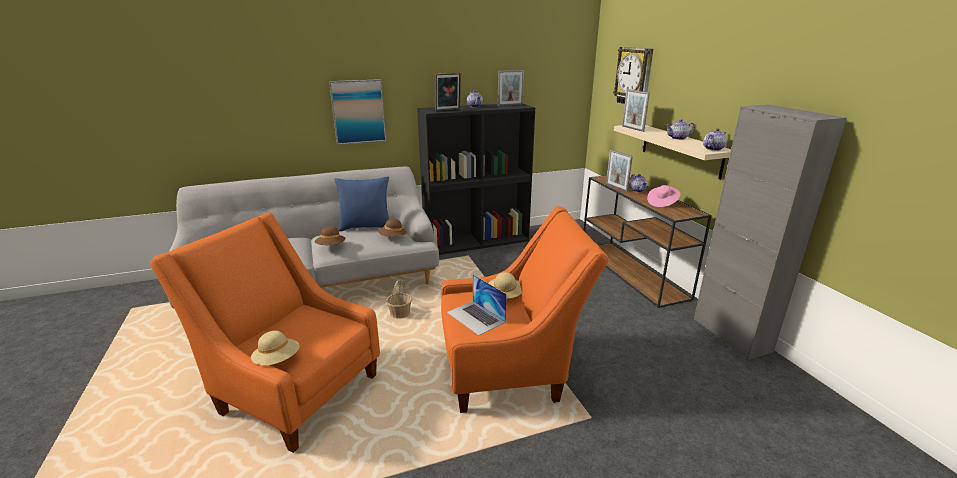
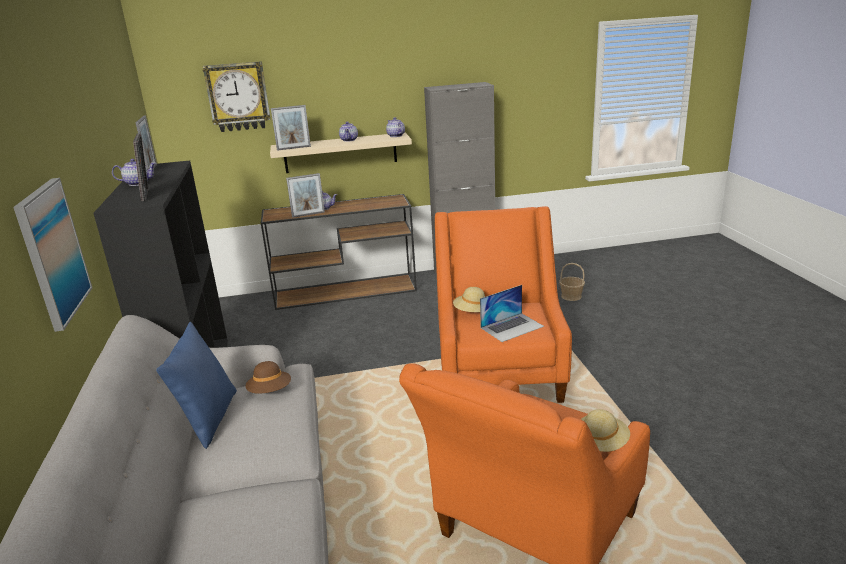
camera: 80 degrees left, 0 degrees up
(331, 246) = (276, 448): brown hat -> none
(400, 313) = (373, 449): basket -> basket (571, 296)
(662, 203) = (366, 204): pink hat -> none

